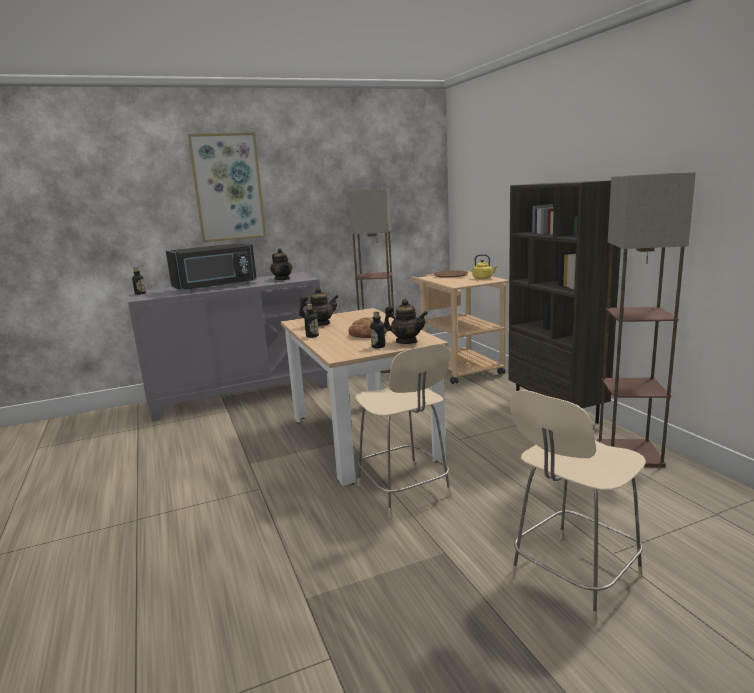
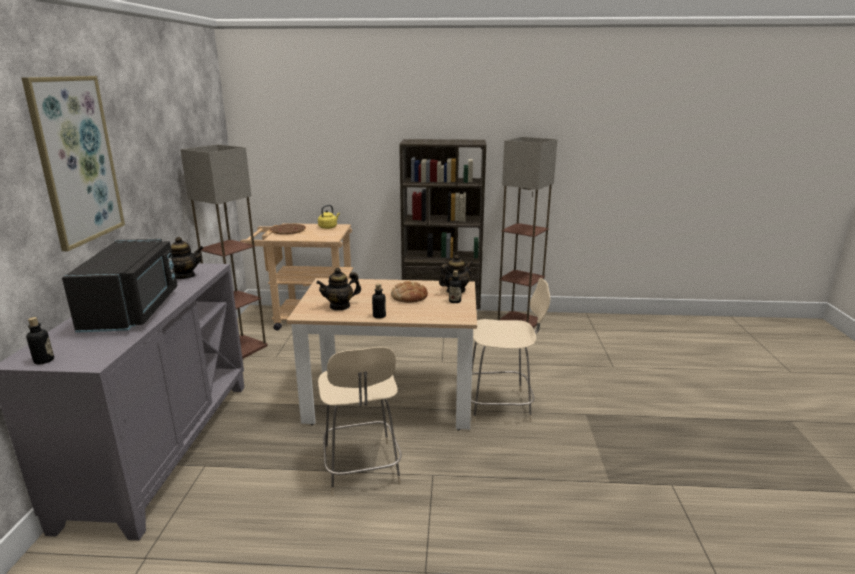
camera: 65 degrees left, 5 degrees up
(320, 324) = (340, 306): teapot -> teapot turned 120 degrees counterclockwise
(573, 578) = (629, 384): beige chair -> beige chair (362, 470)

